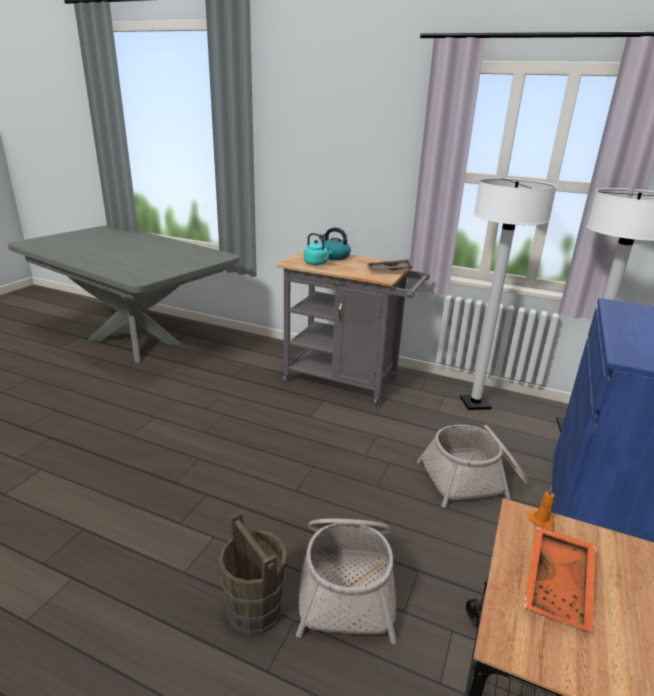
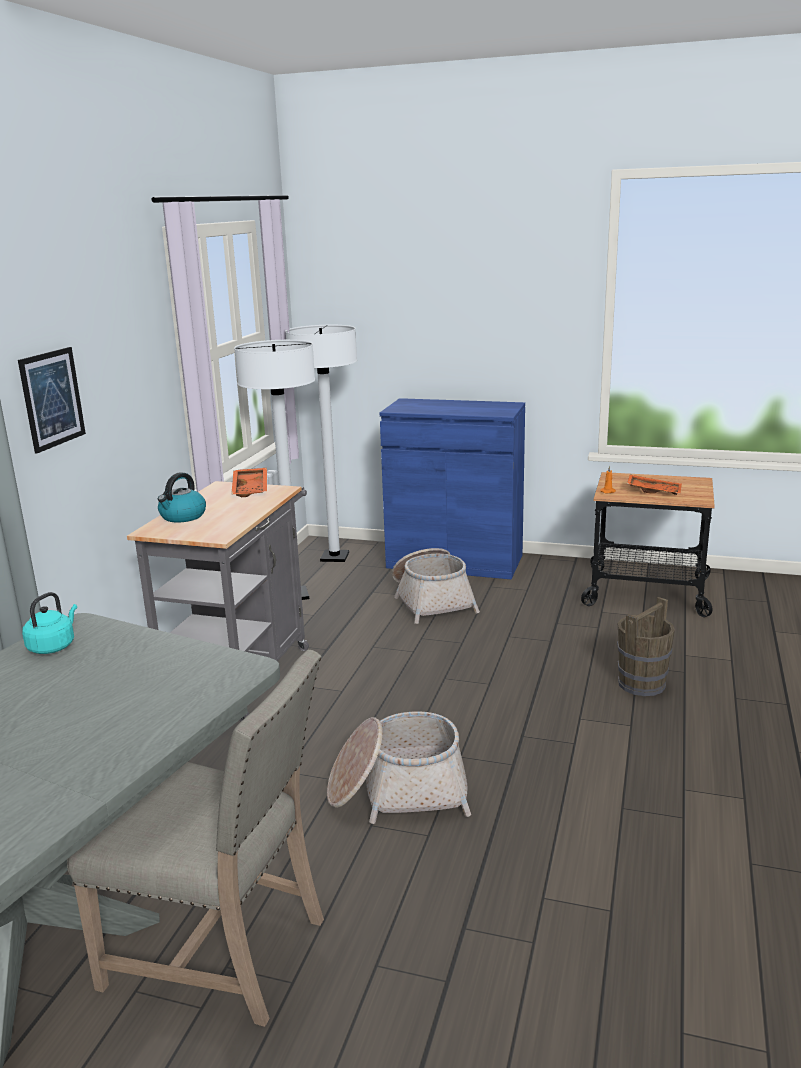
camera: 95 degrees left, 5 degrees down
(104, 375) = (223, 950): none -> beige chair
(309, 158) = (52, 399): none -> picture
(317, 263) = (222, 522): turquoise kettle -> turquoise kettle (53, 646)
(347, 583) = (588, 649): basket -> basket (398, 790)
(389, 271) = (251, 489): grey tray -> orange tray

